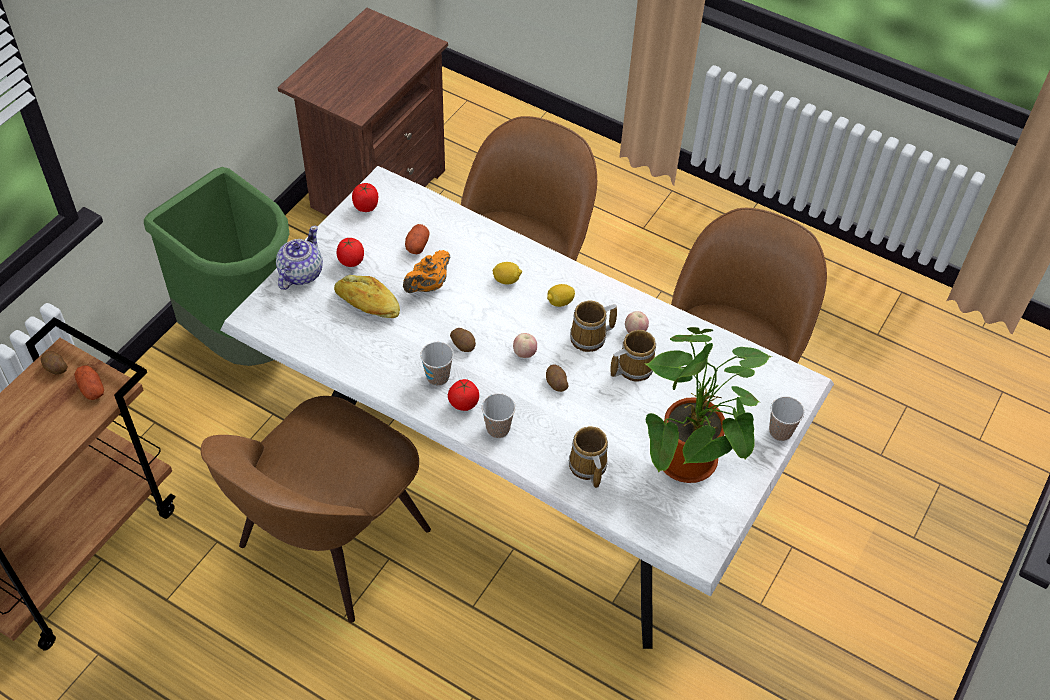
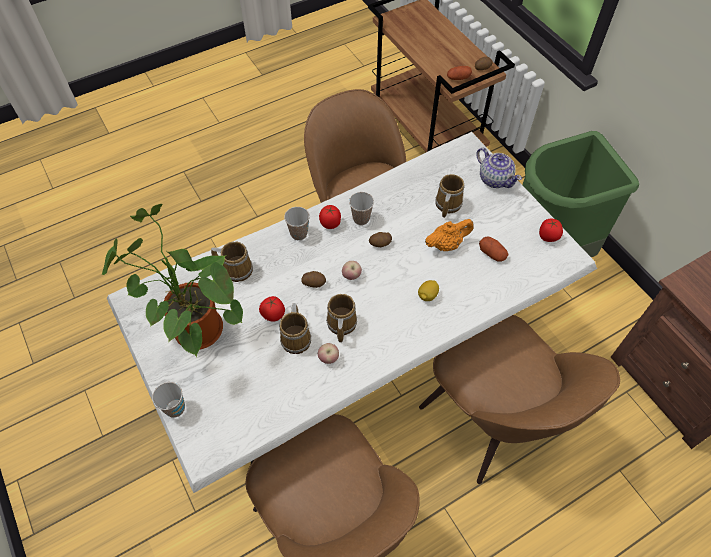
camera: 120 degrees right, 5 degrees up
(351, 262) = (492, 209): tomato -> tomato (273, 315)
(367, 304) = (447, 204): bread -> mug
(428, 286) = (446, 244): orange teapot -> orange teapot turned 90 degrees clockwise
(560, 302) = (386, 320): lemon -> none

